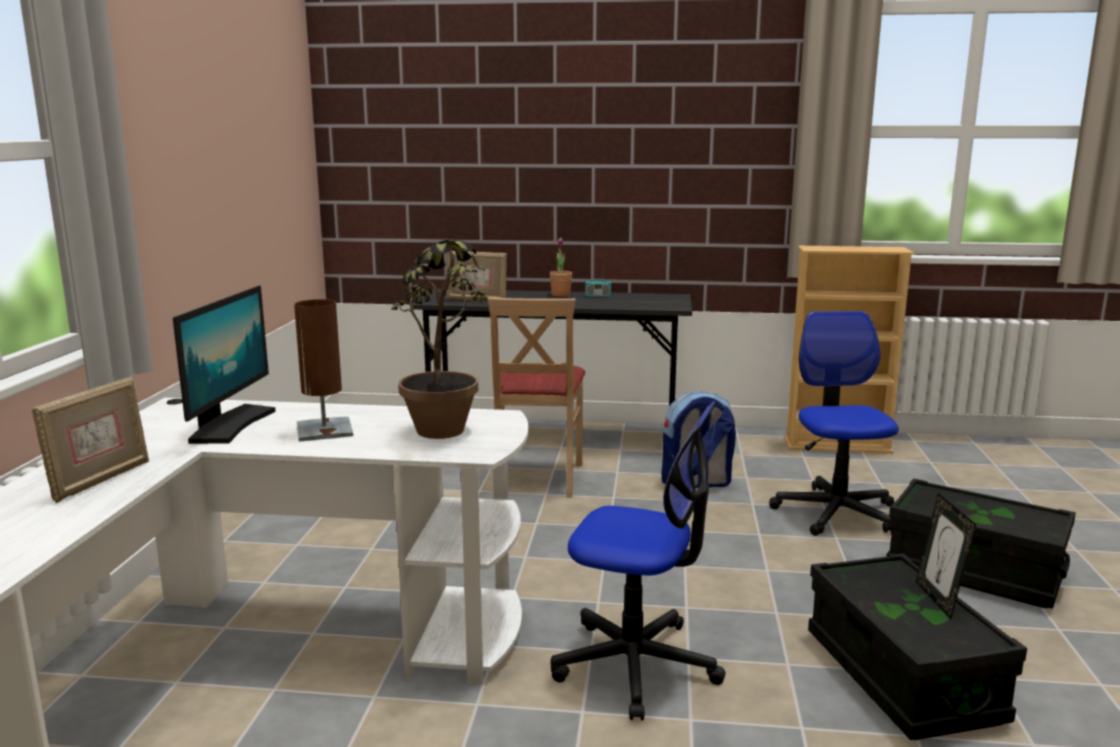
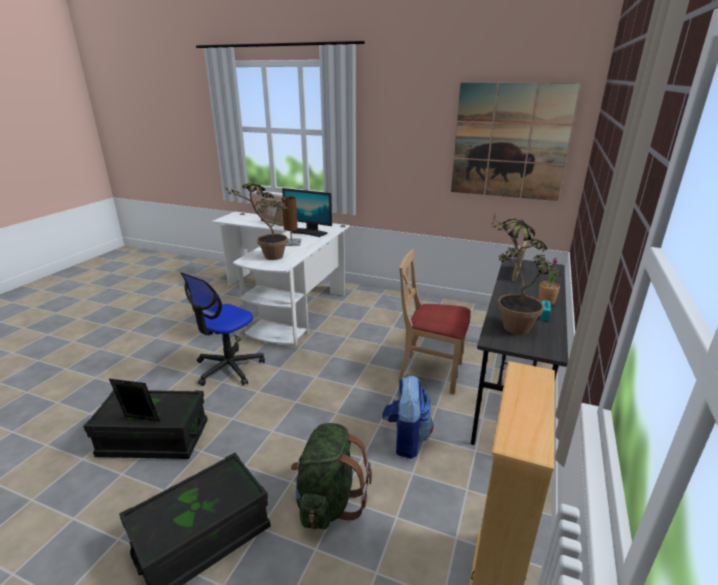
camera: 105 degrees right, 10 degrees up
(268, 140) = (509, 142): none -> picture
(630, 303) = (510, 323): none -> potted plant
(836, 512) = (328, 501): office chair -> green backpack

